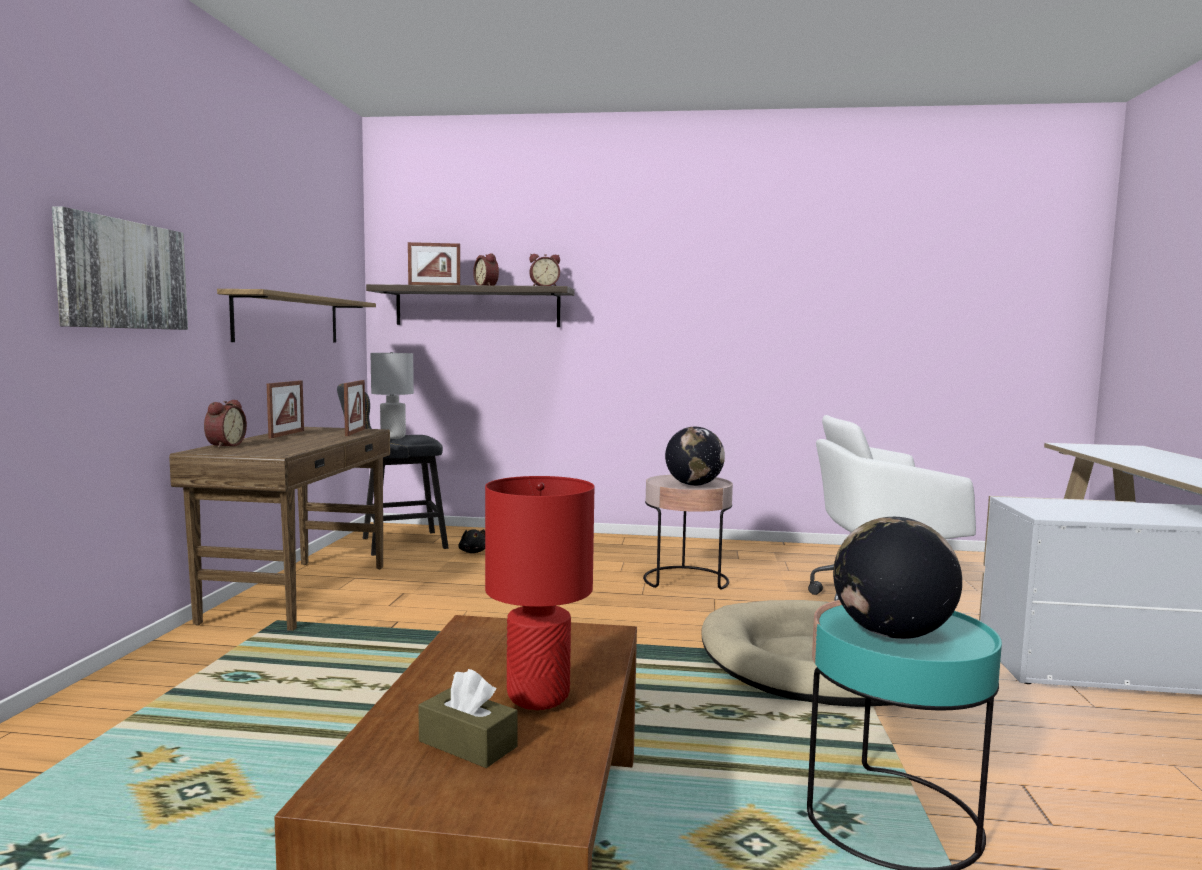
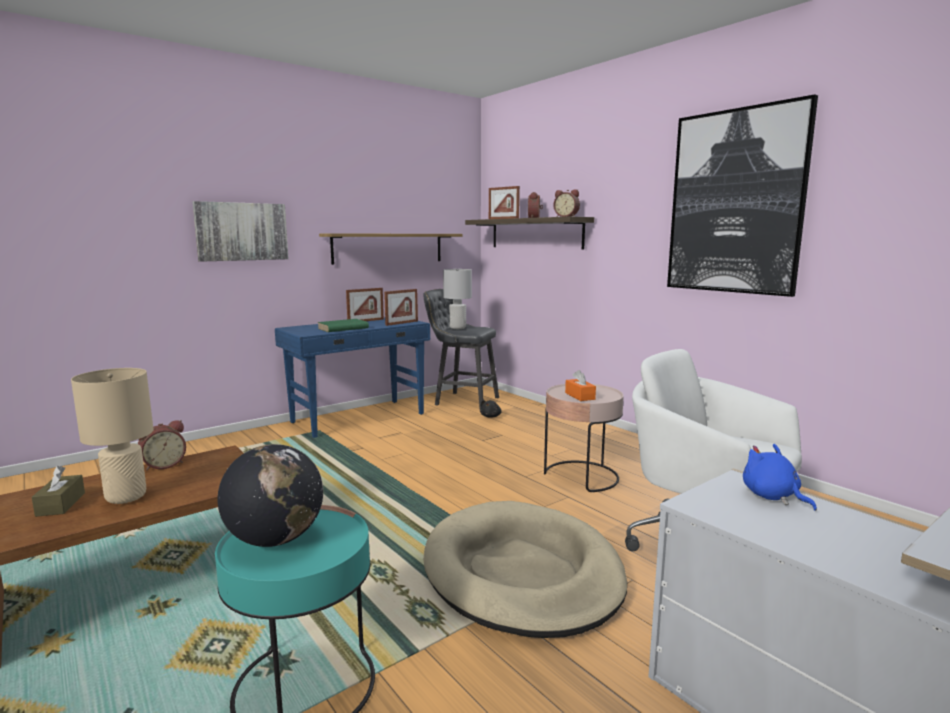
camera: 45 degrees right, 5 degrees up
(224, 445) = (311, 325): alarm clock -> alarm clock (163, 465)
(299, 444) = (342, 328): none -> green book
(299, 593) = (359, 418): brown console table -> blue console table
(538, 702) = (126, 499): red table lamp -> beige table lamp
(694, 485) = (580, 396): globe -> orange tissue box
(750, 280) = (735, 202): none -> picture
(1052, 503) = (772, 497): none -> blue plush toy

